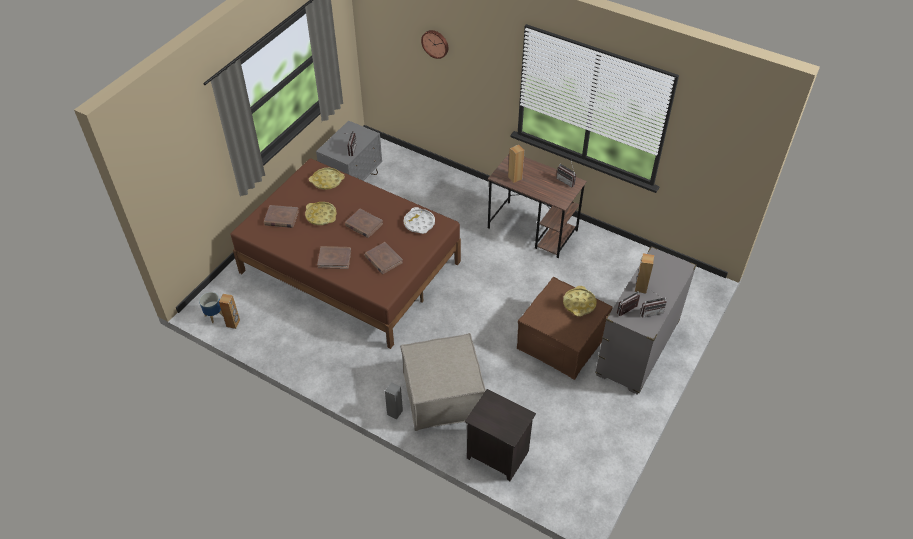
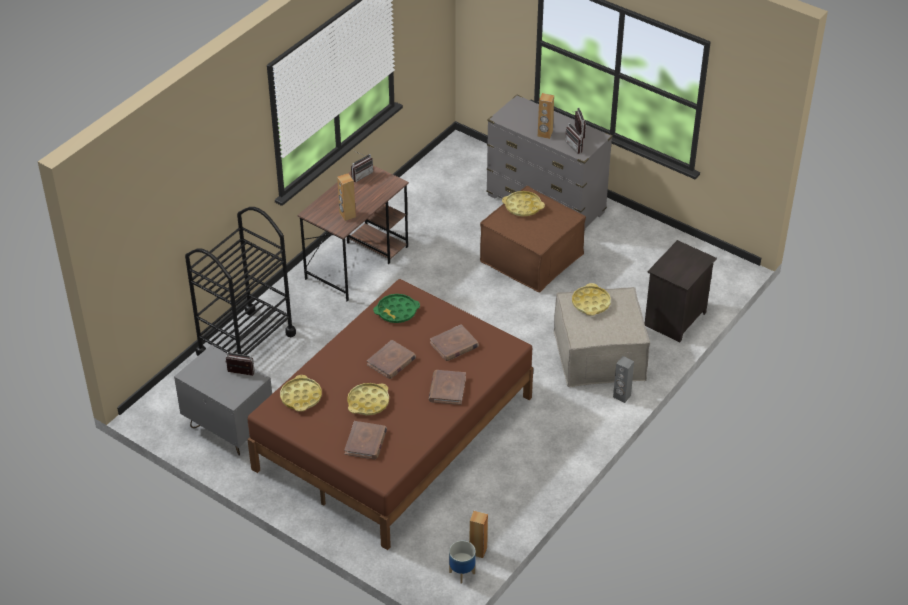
camera: 85 degrees left, 5 degrees down
(419, 223) = (396, 311): white tray -> green tray
(435, 43) = (188, 189): wall clock -> none
(435, 179) = (246, 343): none -> black cart
(457, 357) = (590, 303): none -> yellow tray

